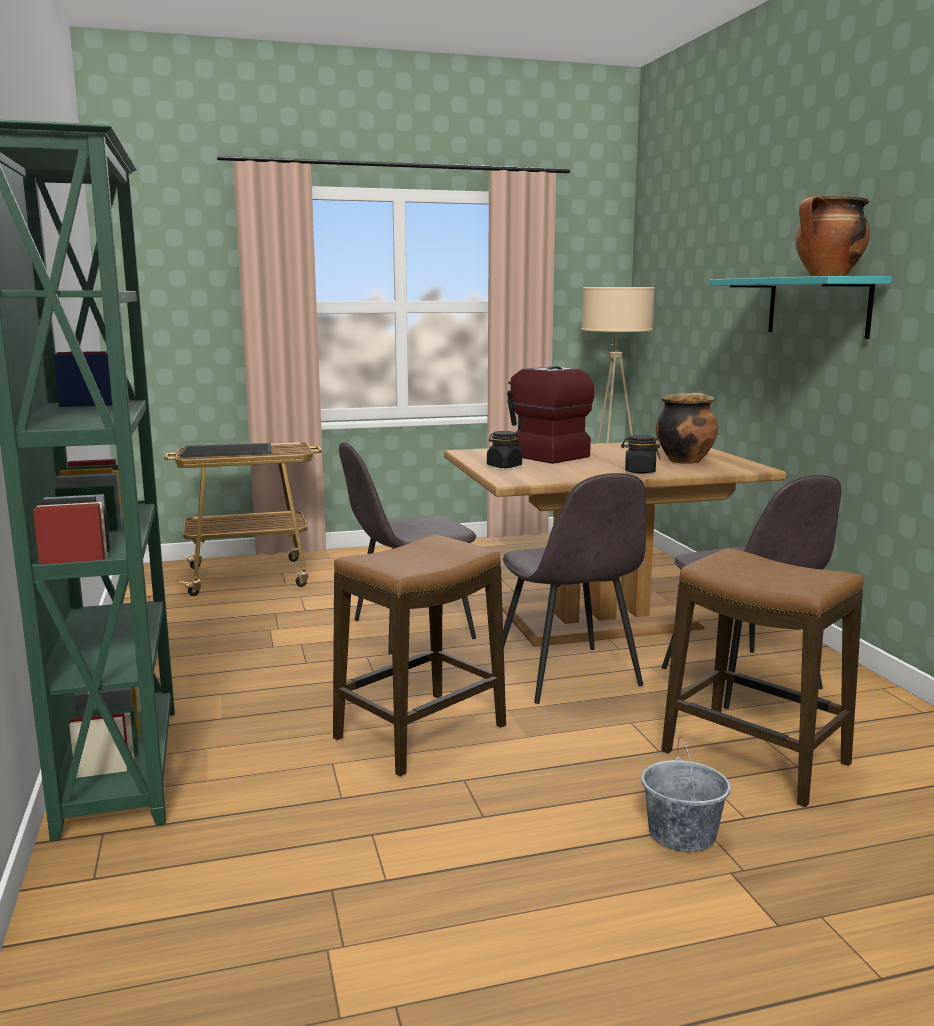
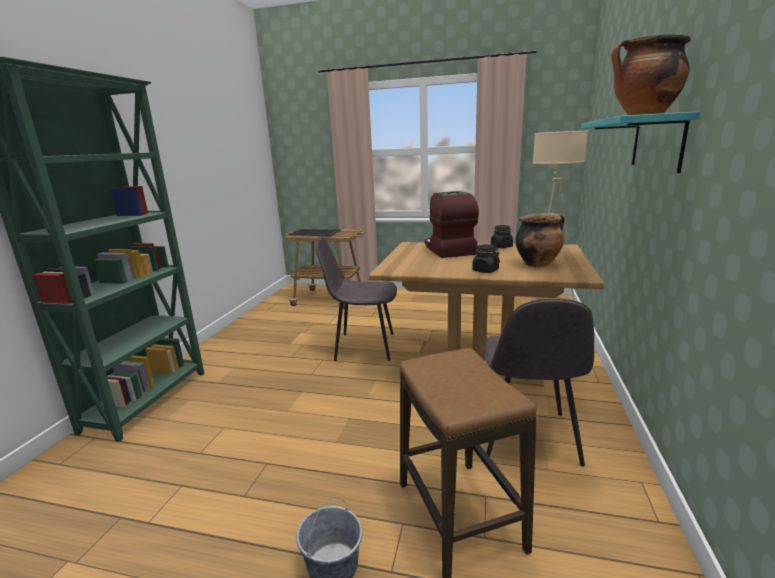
camera: 30 degrees right, 5 degrees up
(421, 732) = (286, 420): stool -> none
(504, 466) = (407, 257): black jar -> black jar (501, 246)
(568, 676) = (411, 402): grey chair -> none

